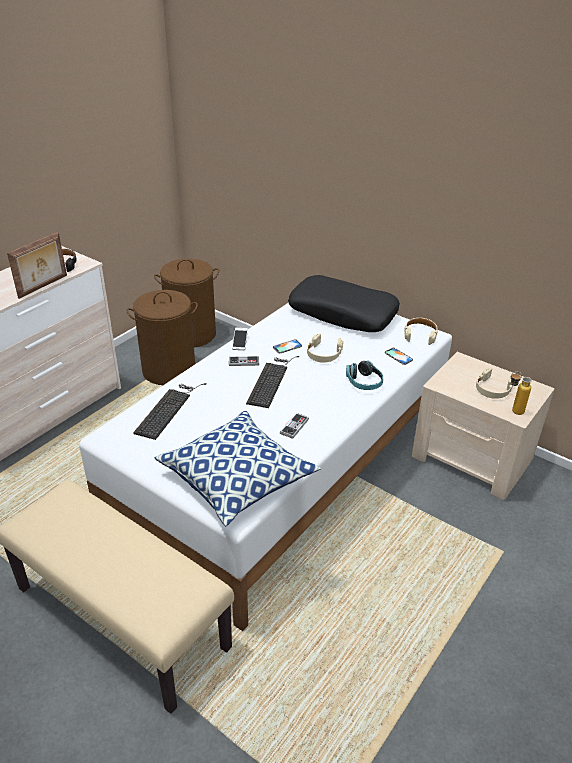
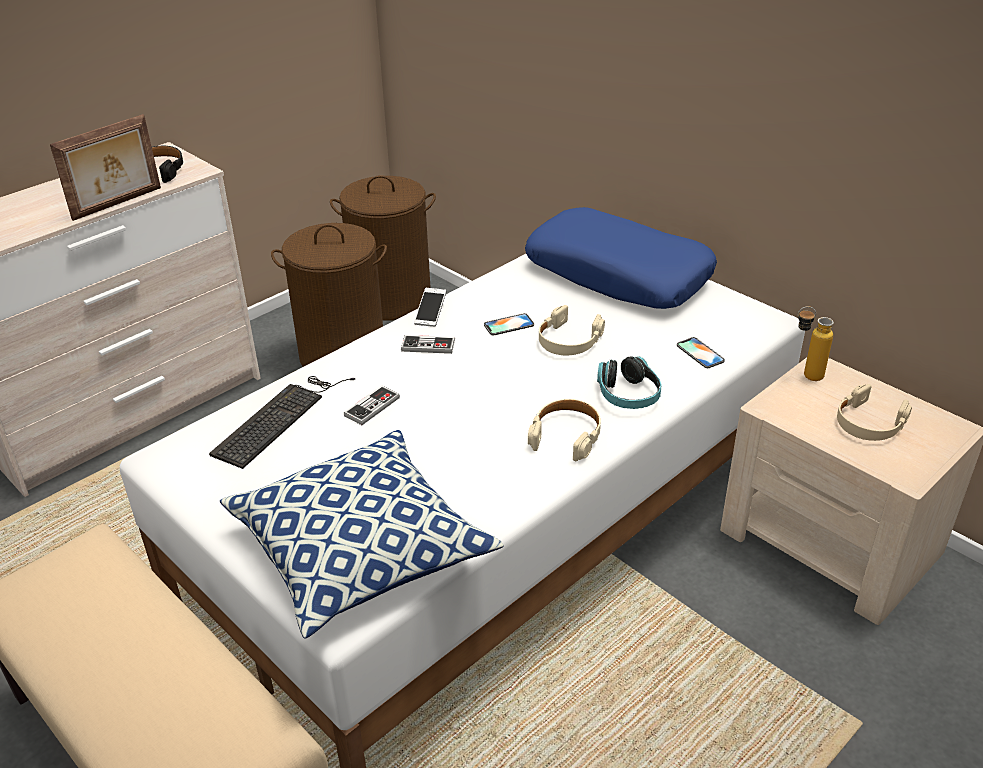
camera: 10 degrees right, 0 degrees up
(271, 380) = (466, 380): keyboard -> none
(294, 426) = (485, 464): game controller -> game controller (372, 407)
(343, 313) = (618, 274): black pillow -> blue pillow
(420, 334) = (747, 317): beige headphones -> beige headphones (566, 435)
(512, 411) = (900, 466): bottle -> bottle (805, 375)

